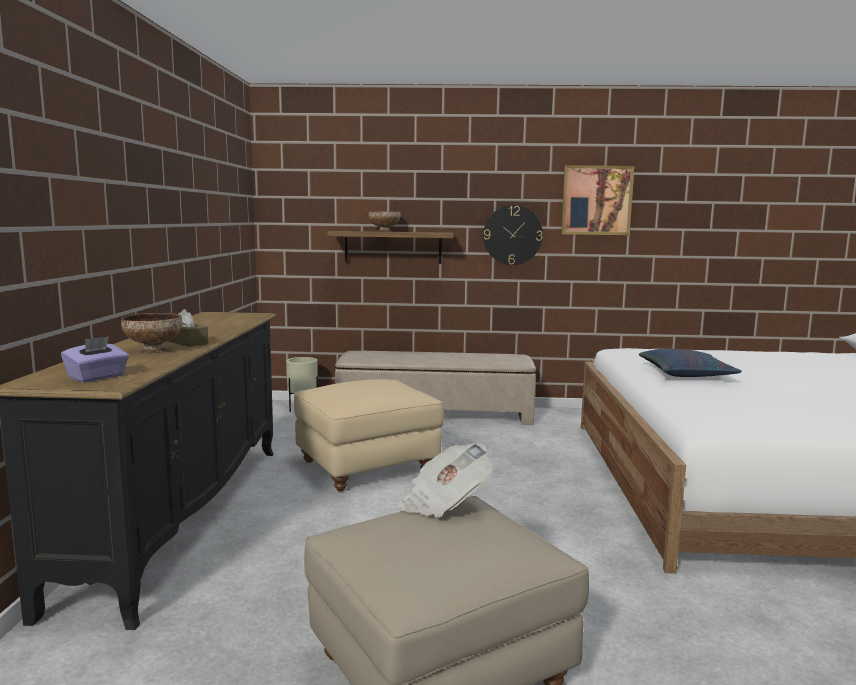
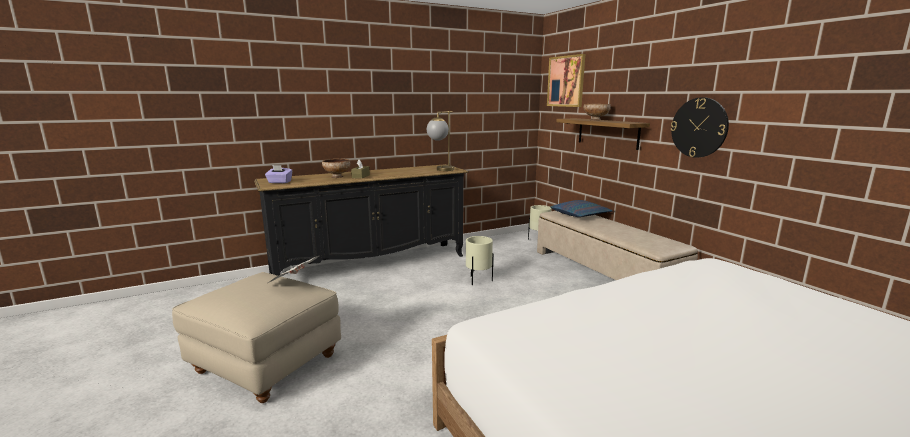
camera: 60 degrees right, 5 degrees up
(249, 318) = (441, 170): none -> table lamp
(367, 467) = (478, 281): beige ottoman -> beige planter
(596, 200) = (796, 91): picture -> picture (566, 81)
(686, 374) = (661, 298): blue pillow -> blue pillow (580, 215)

